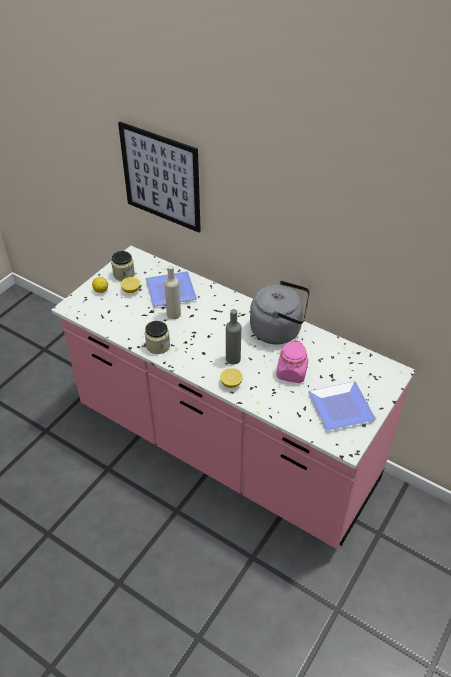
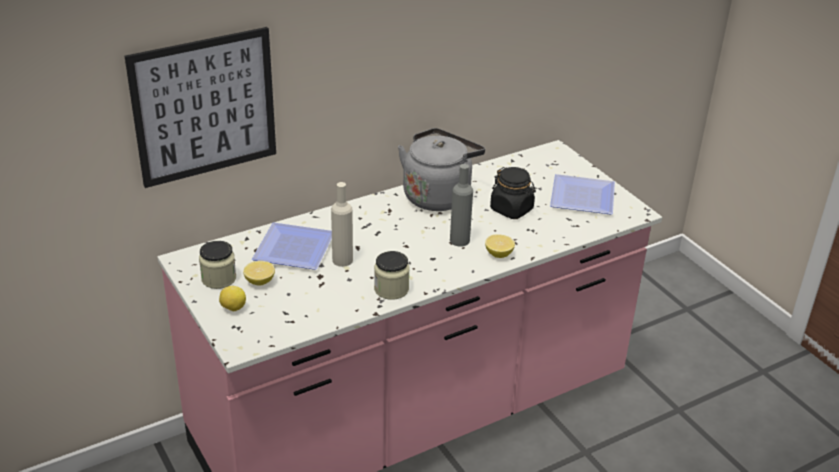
camera: 65 degrees left, 10 degrees down
(291, 373) = (512, 209): pink jar -> black jar

